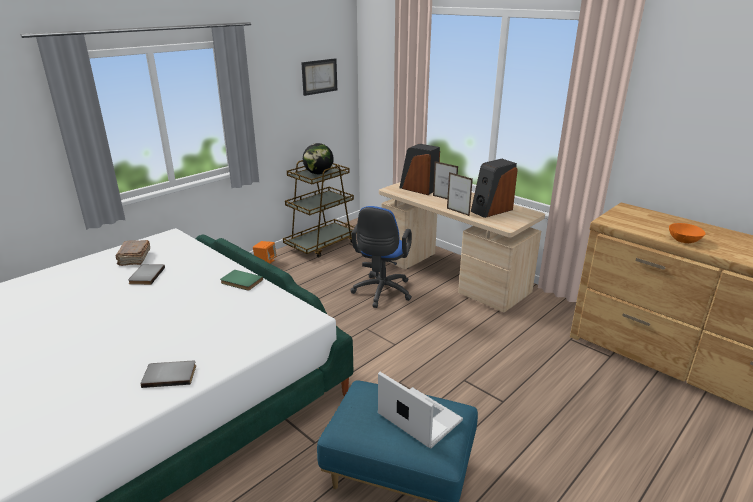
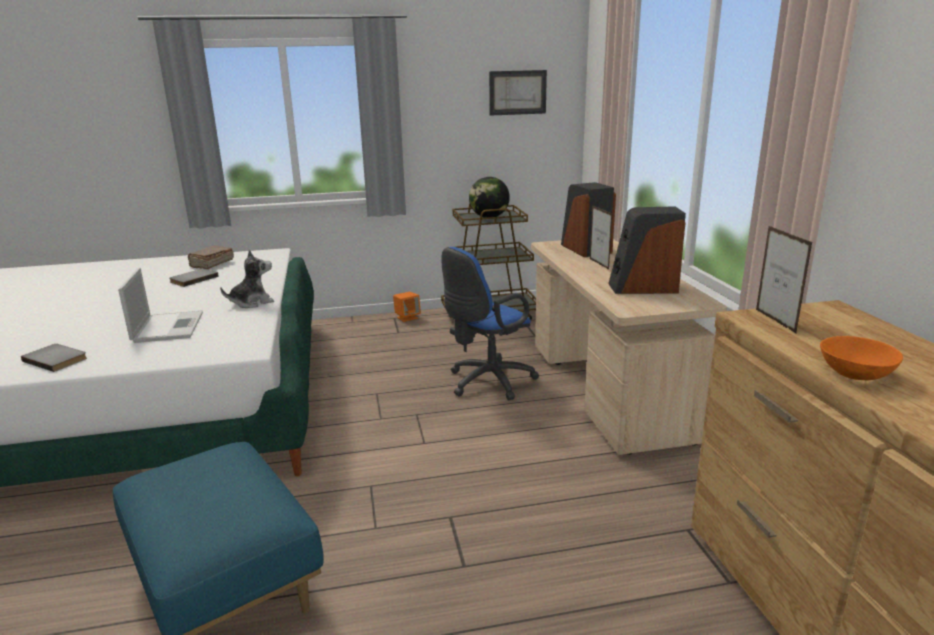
camera: 35 degrees right, 5 degrees down
(240, 282) = (252, 302): green book -> plush toy
(418, 417) = (222, 502): laptop -> laptop (168, 327)
(458, 212) = (588, 281): picture frame -> picture frame (775, 321)

